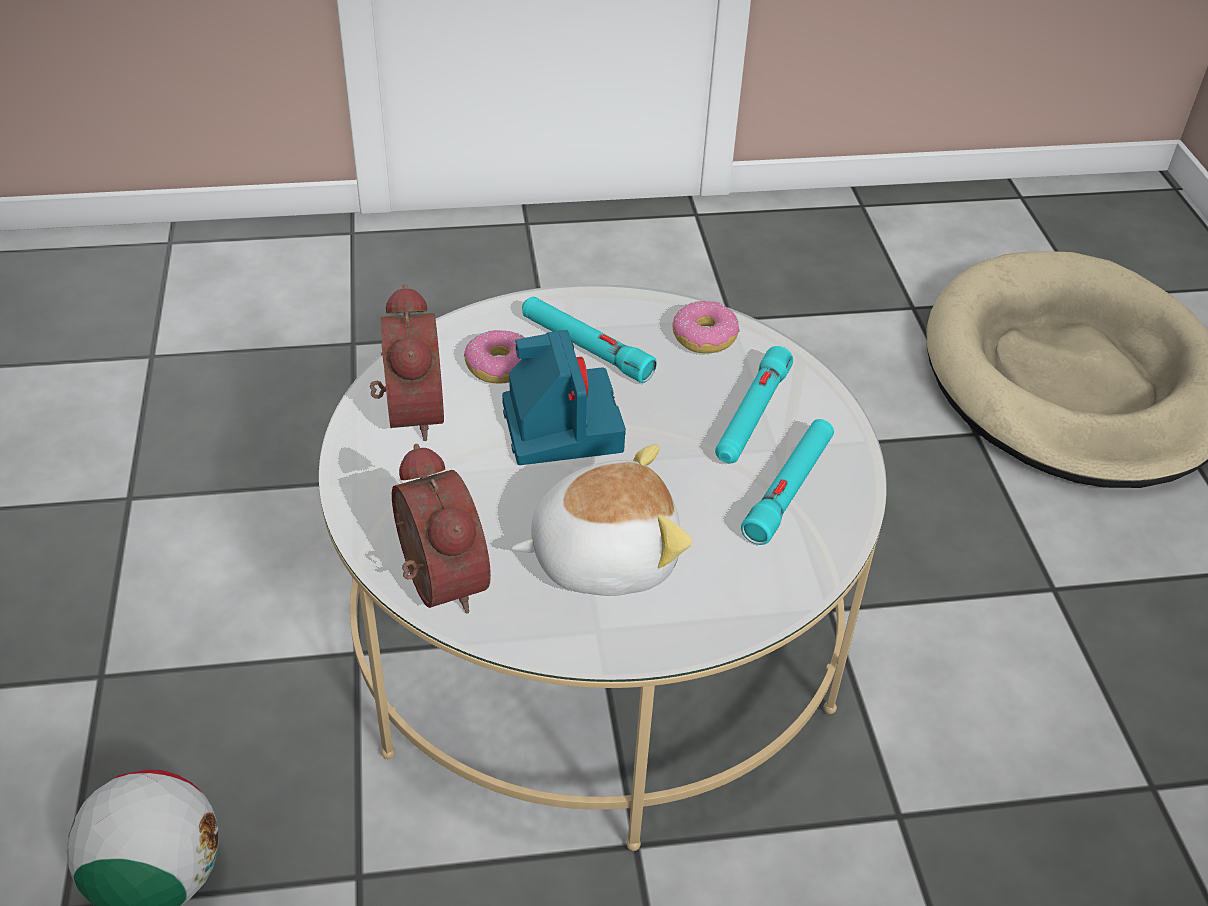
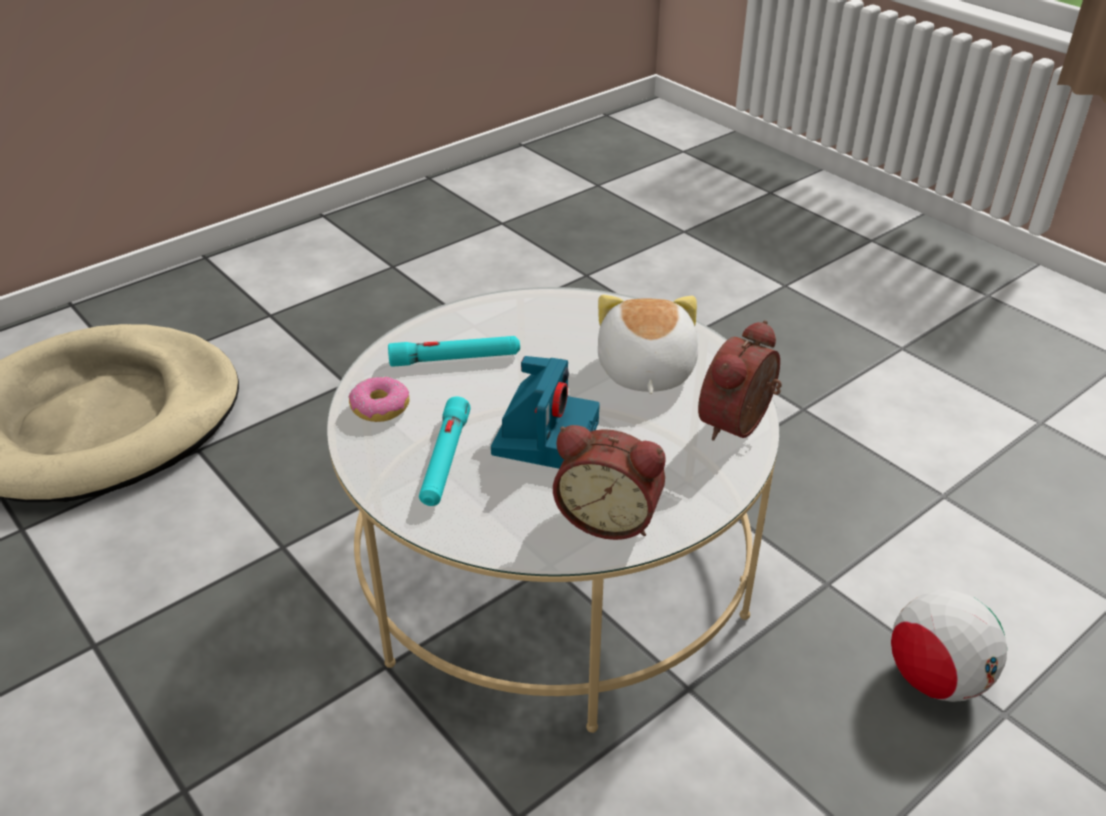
camera: 120 degrees left, 5 degrees down
(408, 412) = (609, 517): alarm clock -> alarm clock turned 120 degrees counterclockwise
(500, 366) = (509, 494): donut -> none
(560, 424) = (545, 436): camera -> camera turned 150 degrees clockwise
(603, 555) = (644, 371): plush toy -> plush toy turned 45 degrees clockwise
(789, 488) = (512, 325): turquoise flashlight -> none

